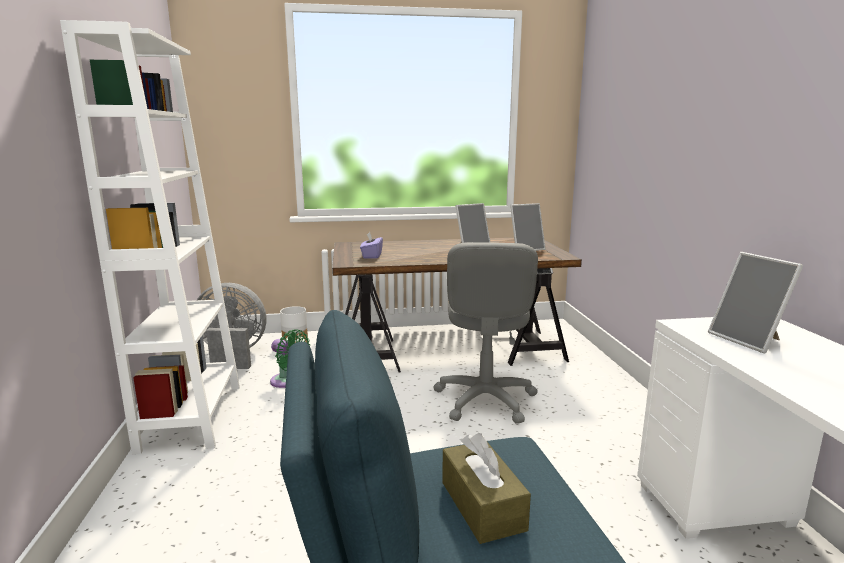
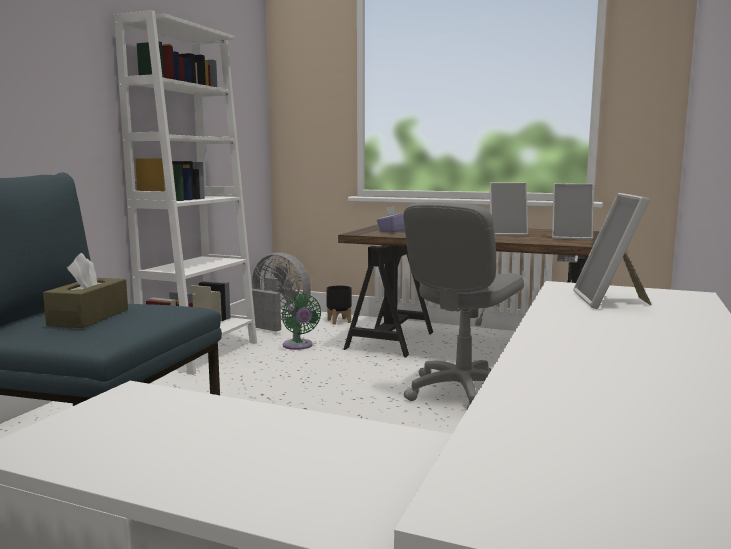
camera: 30 degrees right, 5 degrees down
(295, 342) = (339, 321): white planter -> black planter

